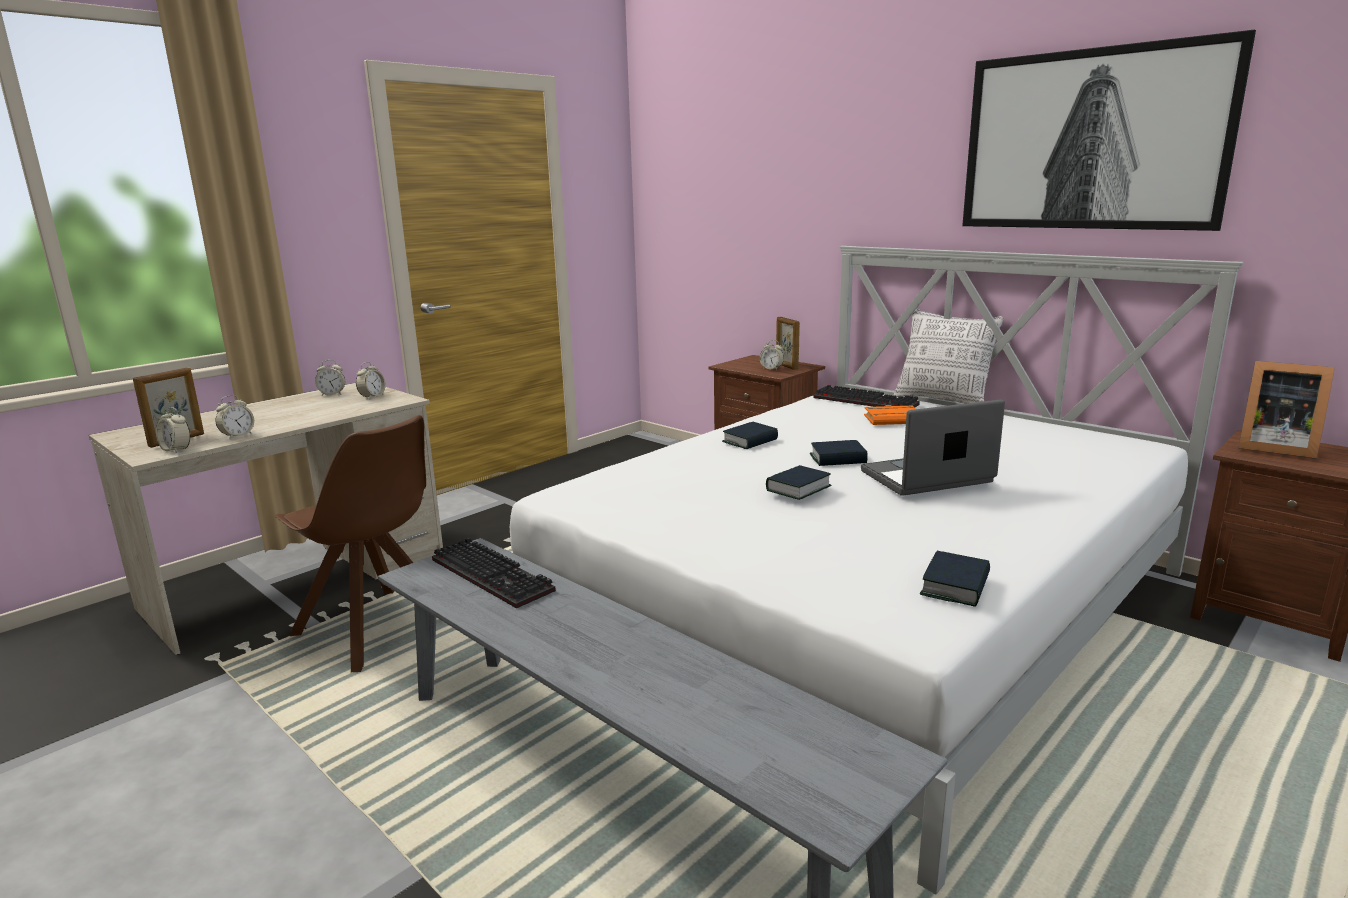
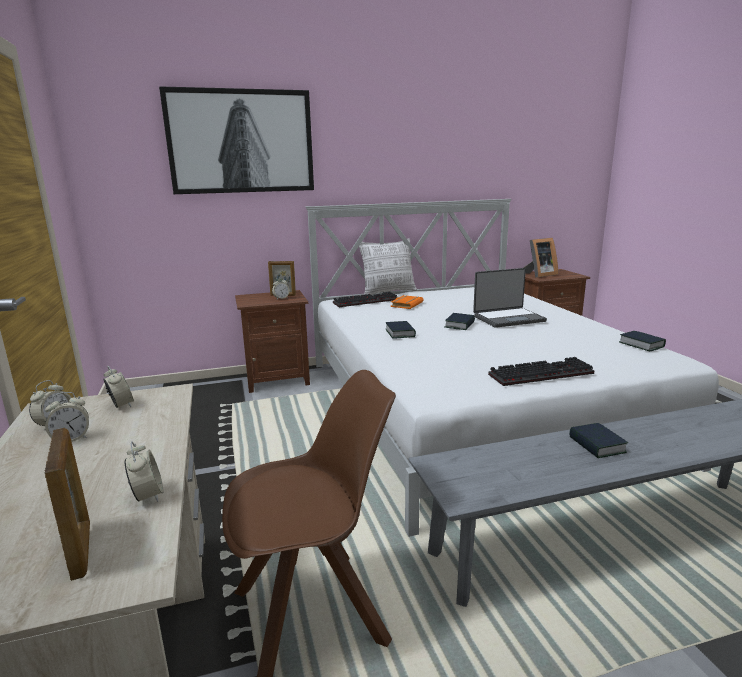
camera: 60 degrees left, 0 degrees up
(176, 450) = (142, 549): alarm clock -> alarm clock (71, 439)
(495, 575) = (490, 462): keyboard -> keyboard (541, 373)
(798, 488) = (500, 340): book -> book (596, 445)
(927, 478) = (508, 318): laptop -> laptop turned 120 degrees counterclockwise
(1092, 140) = (444, 142): picture -> picture (241, 142)

